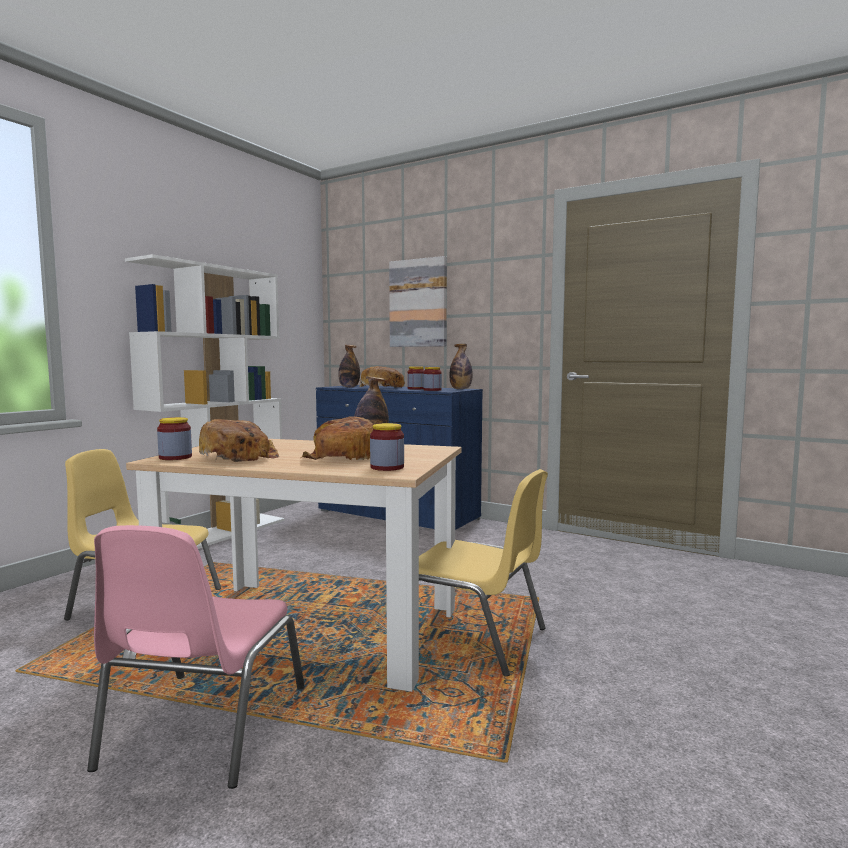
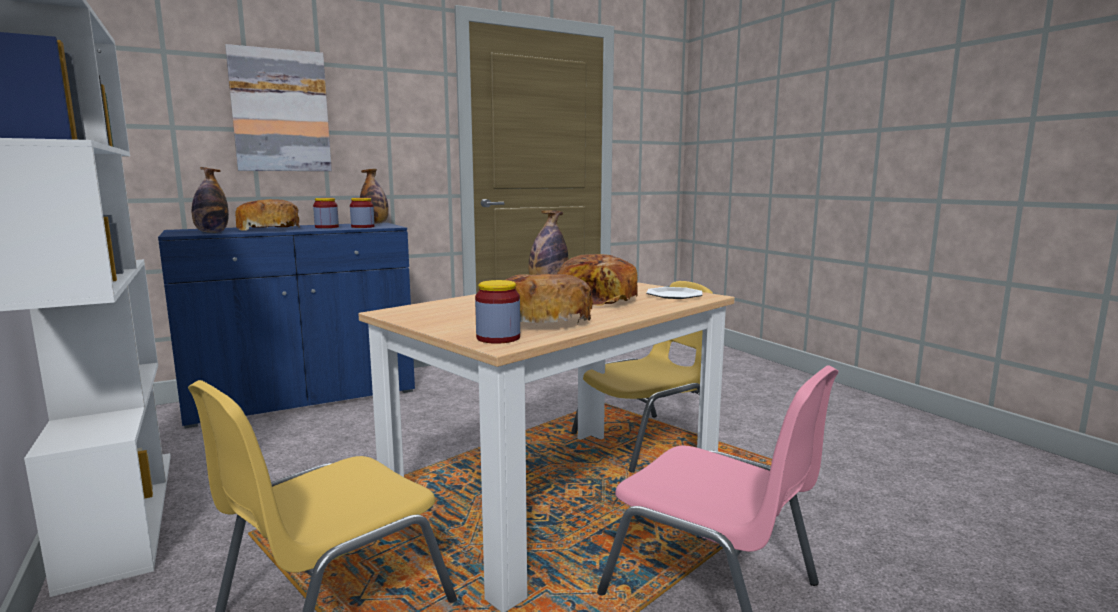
camera: 60 degrees left, 5 degrees up
(387, 467) = (674, 295): jar -> plate

